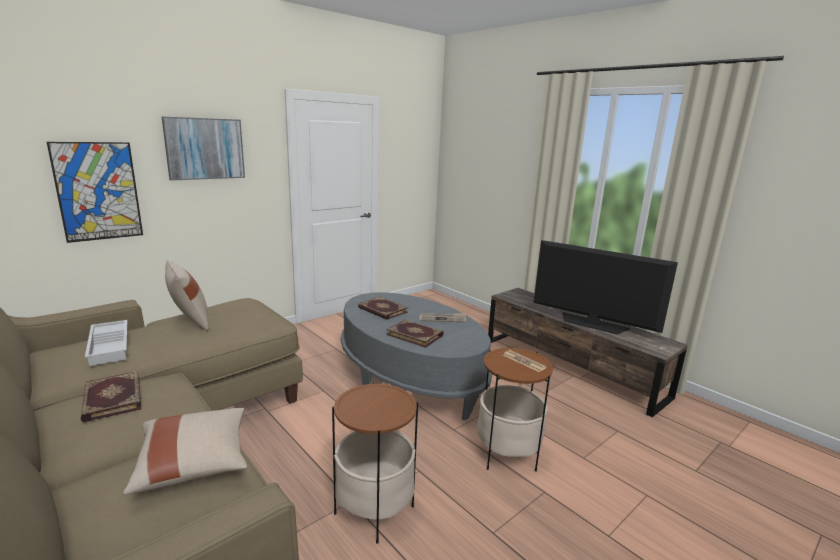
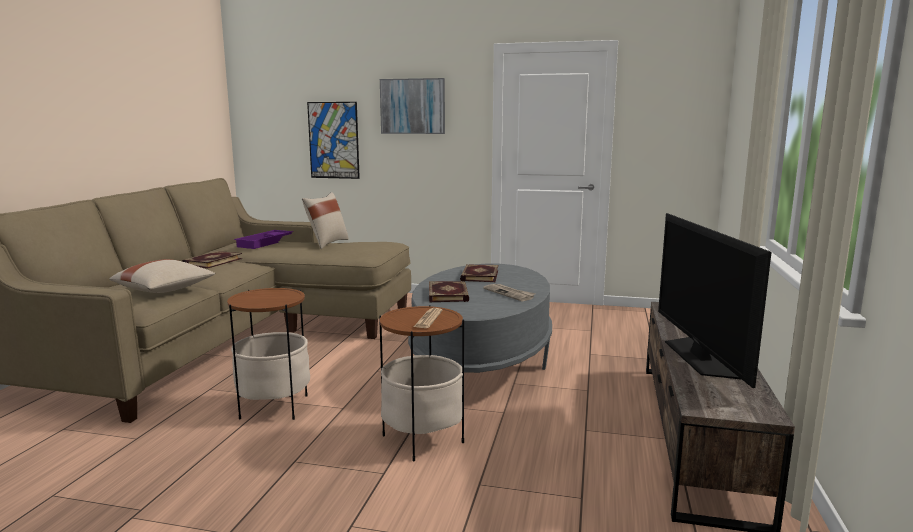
camera: 55 degrees right, 5 degrees down
(111, 346) = (265, 243): white tray -> purple tray

